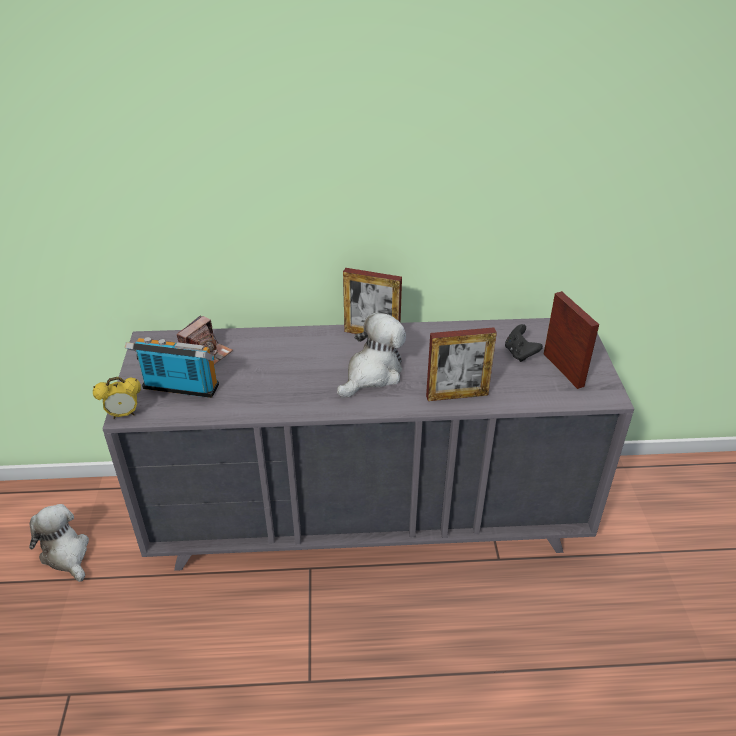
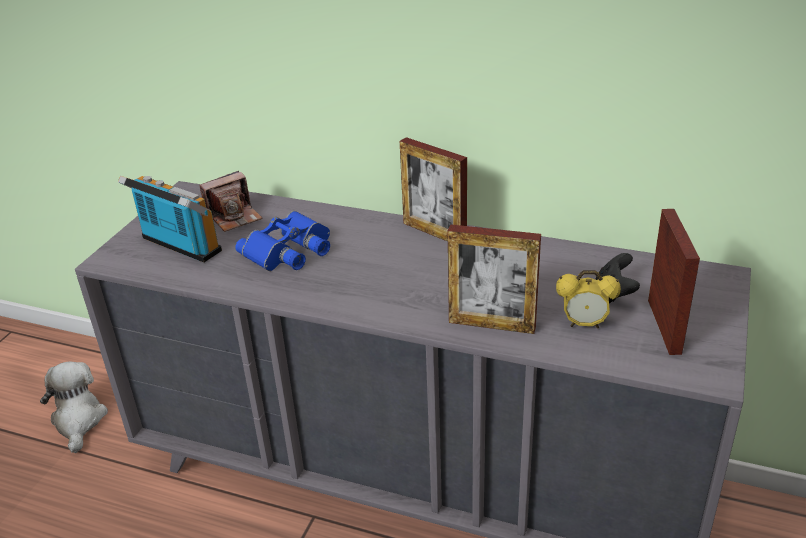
camera: 25 degrees right, 5 degrees down
(124, 414) = (105, 259): alarm clock -> alarm clock (584, 324)
(273, 372) = (290, 250): none -> blue binoculars
(372, 374) = (403, 276): plush toy -> none

